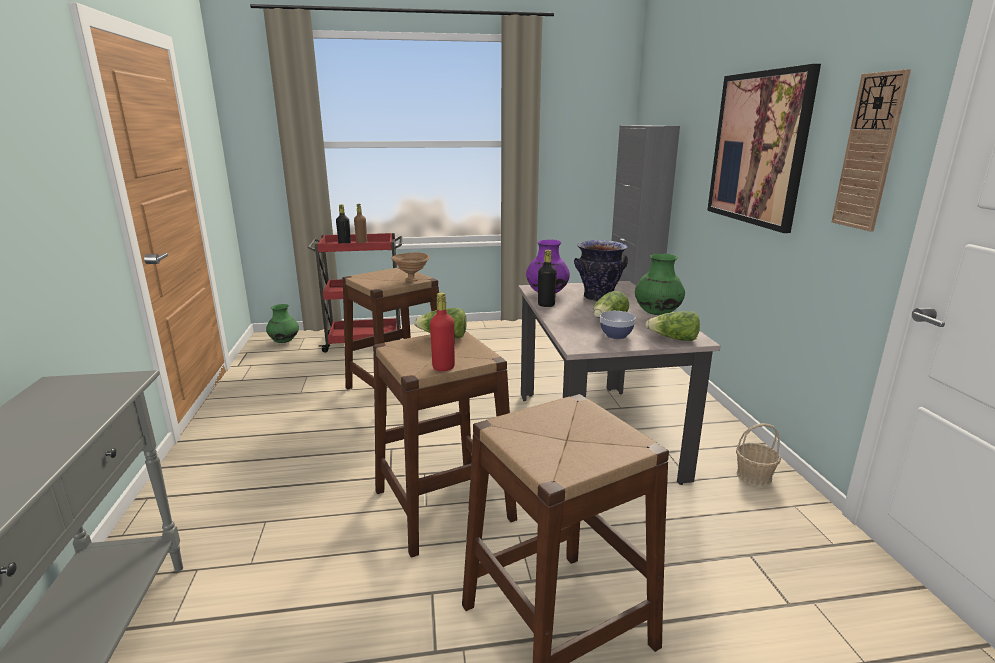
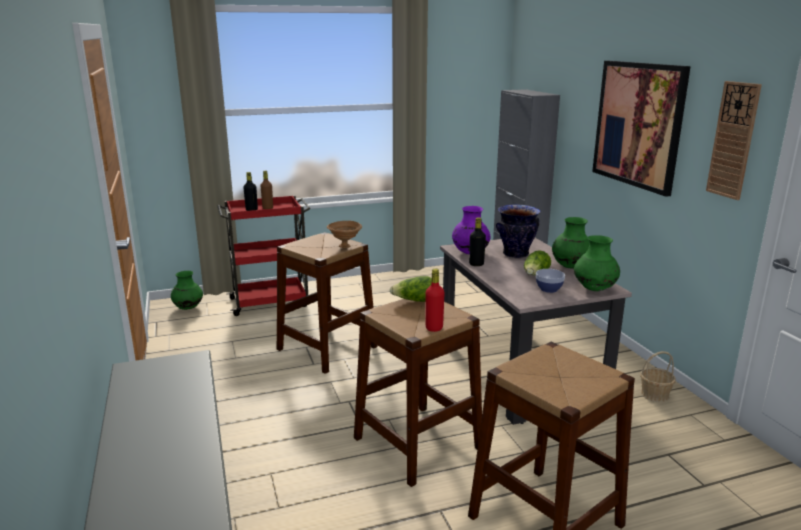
camera: 10 degrees left, 0 degrees up
(673, 339) = (594, 289): lettuce -> green vase

